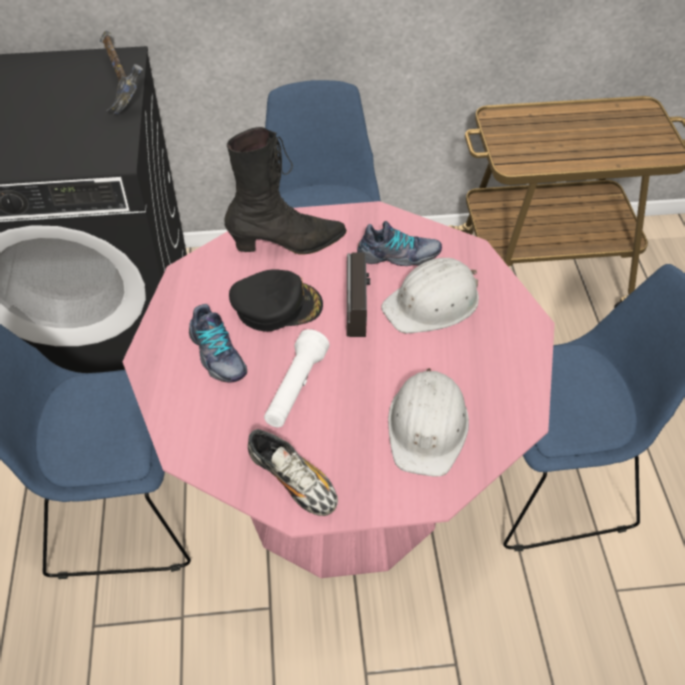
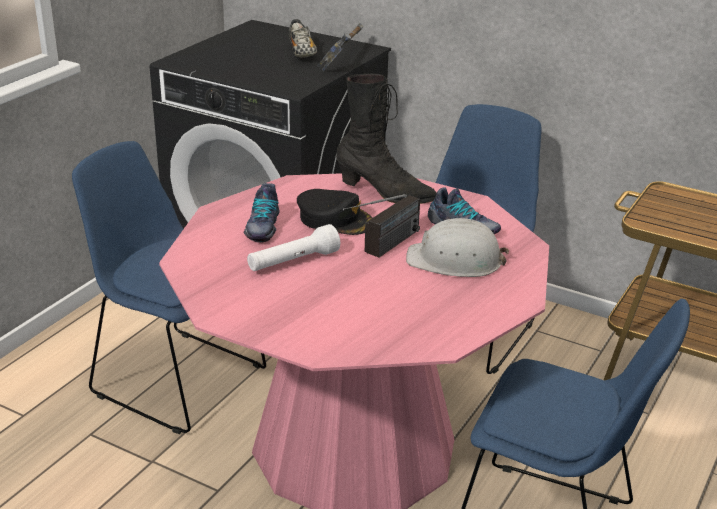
camera: 35 degrees right, 20 degrees down
(293, 481) = (231, 303): shoe -> shoe (302, 53)
(428, 426) = (362, 318): white hard hat -> none

